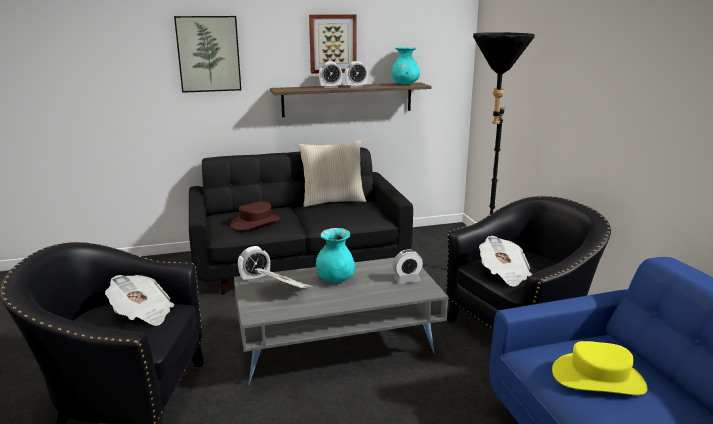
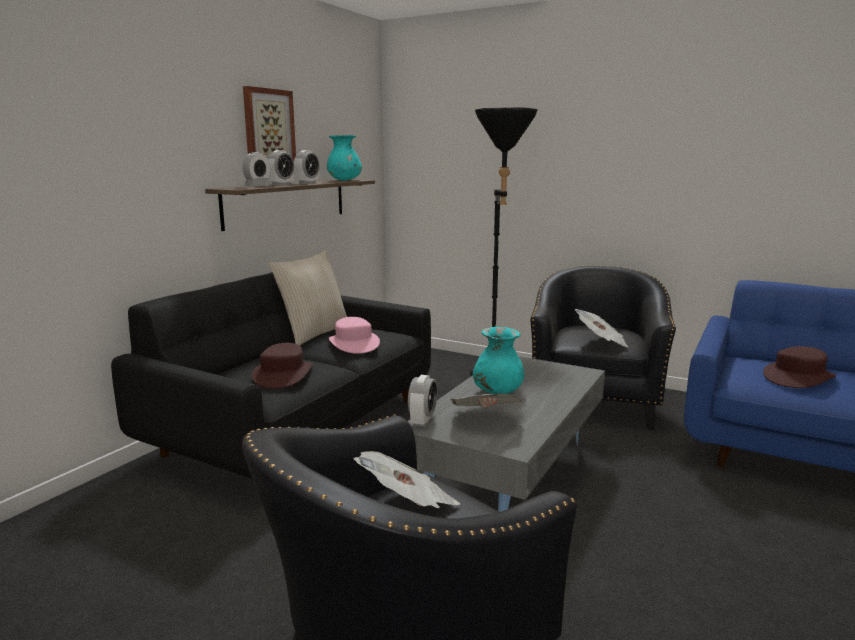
camera: 45 degrees left, 5 degrees down
(208, 54) = (124, 135): picture -> none
(334, 215) = (353, 344): none -> pink hat
(407, 280) = (550, 371): alarm clock -> alarm clock (257, 186)
(598, 378) = (798, 377): yellow hat -> brown hat

